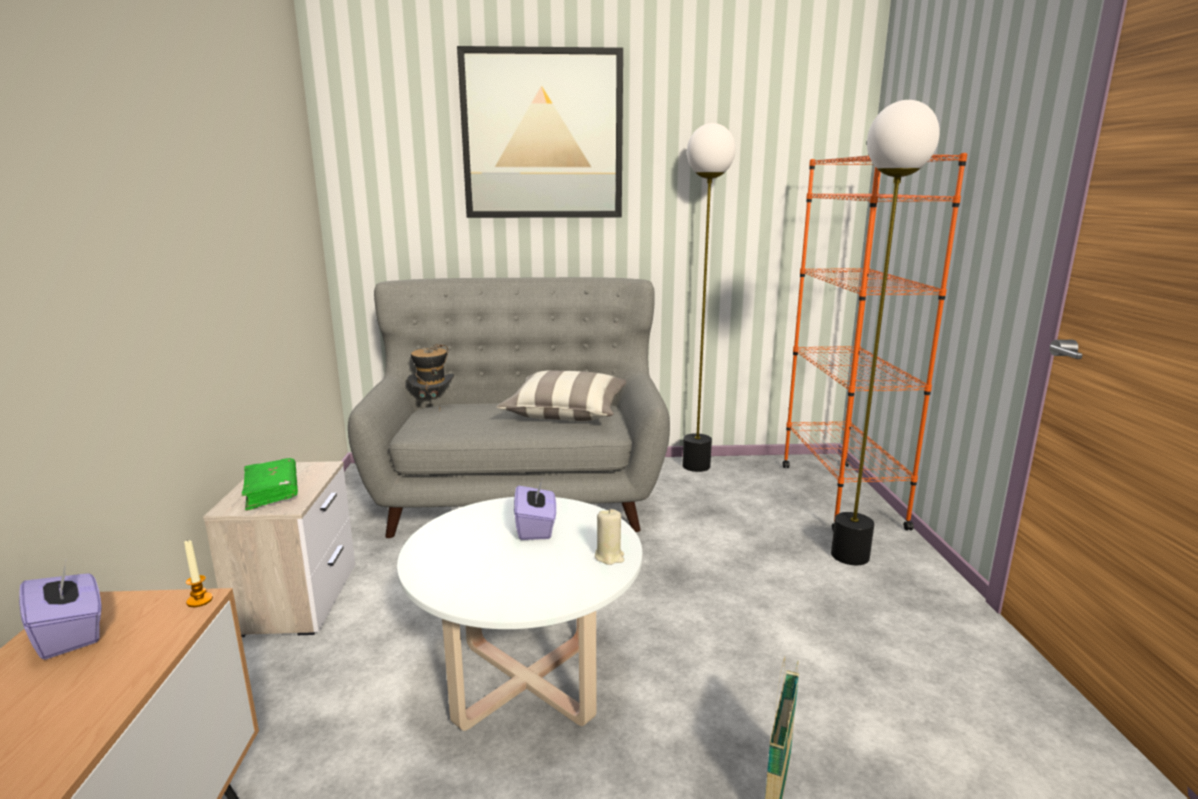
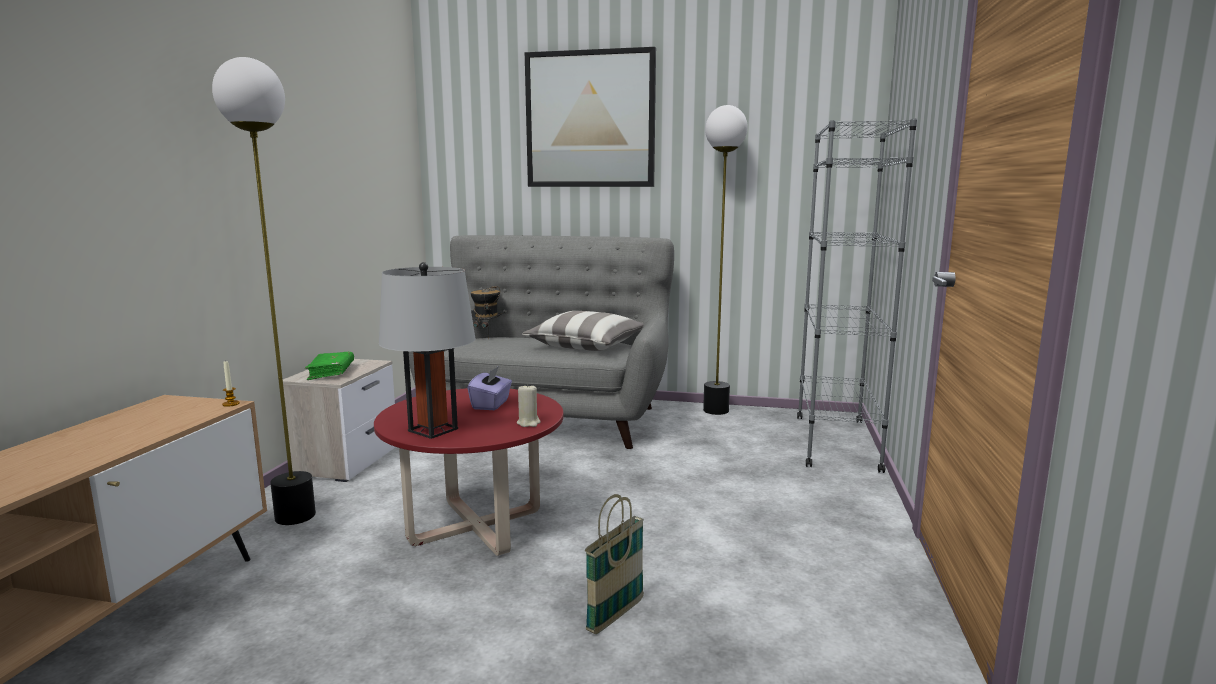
camera: 15 degrees right, 5 degrees down
(70, 633) = (152, 409): purple tissue box -> none
(496, 587) = (433, 430): none -> grey table lamp
(526, 681) = (476, 526): white coffee table -> red coffee table
(840, 495) = (836, 442): orange bookcase -> grey bookcase
(849, 555) = (806, 483): floor lamp -> floor lamp (295, 516)

